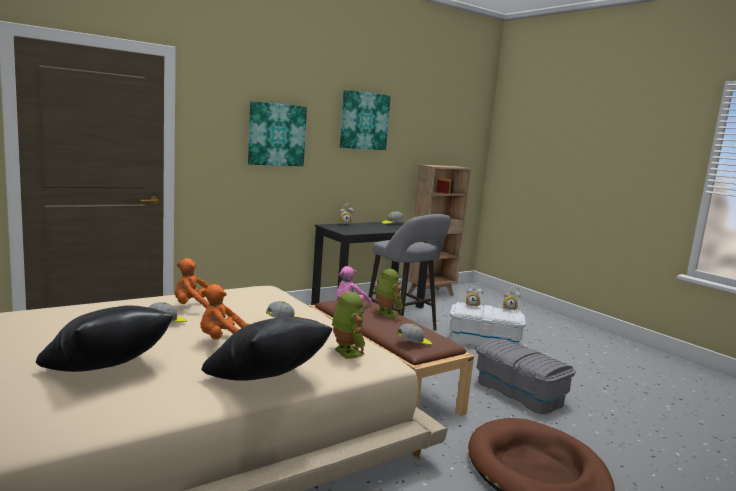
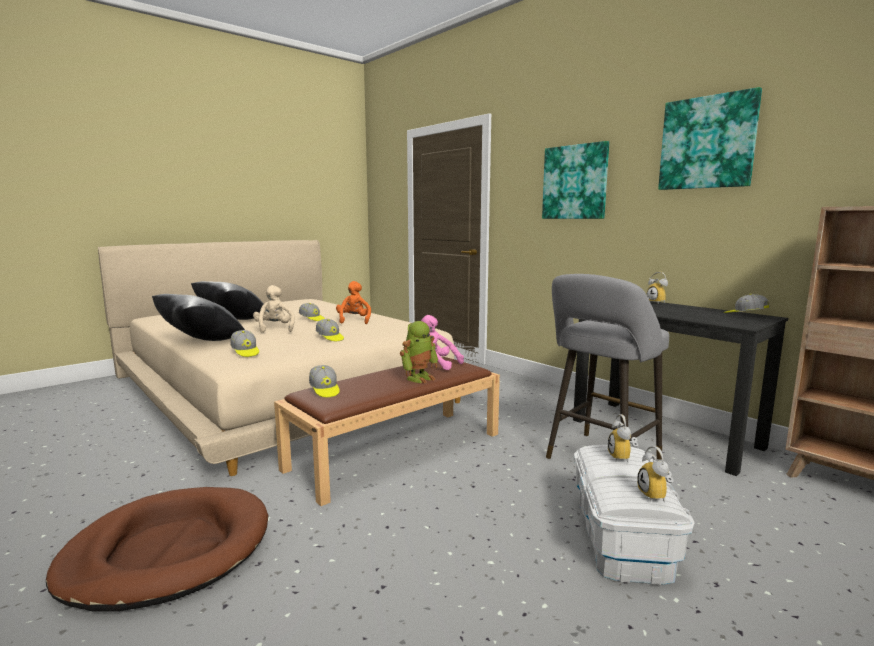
camera: 85 degrees right, 0 degrees up
(223, 341) = (274, 329): orange plush toy -> beige plush toy
(345, 353) = (245, 352): toy robot -> cap
(519, 393) = (398, 560): grey storage box -> none

